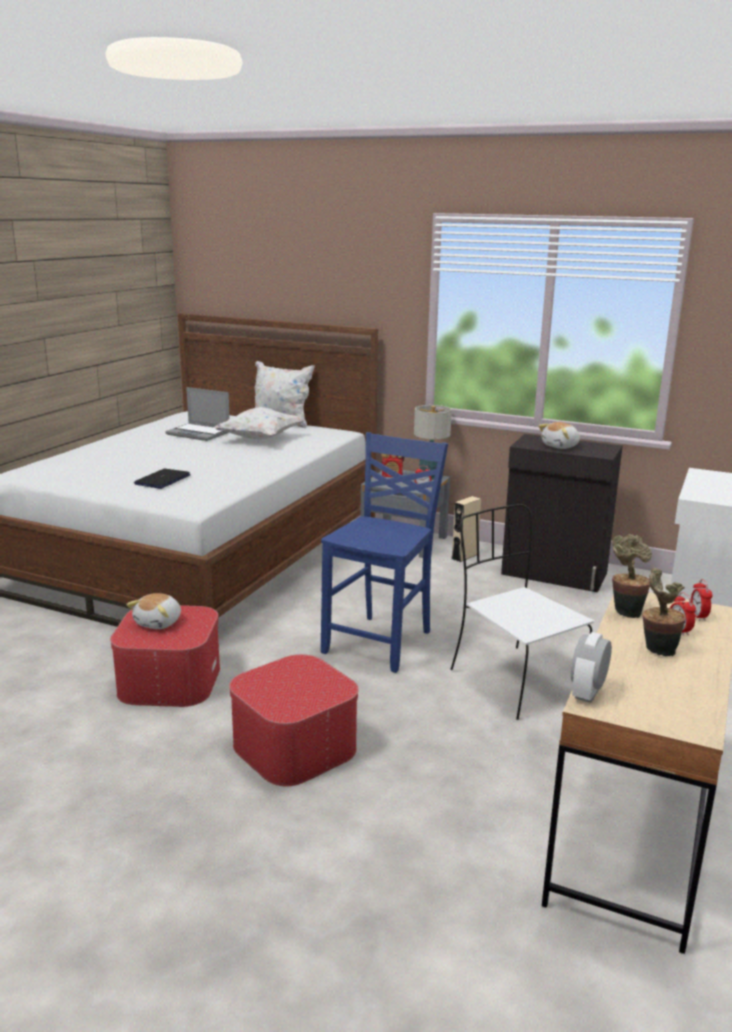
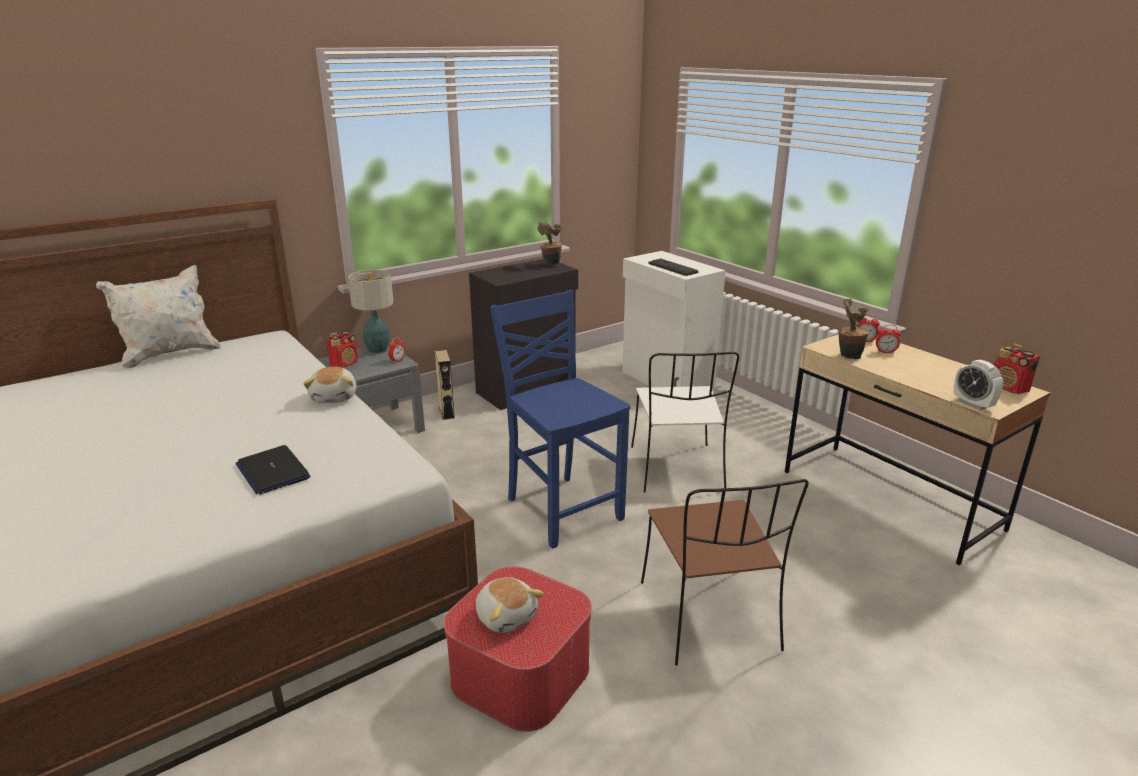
camera: 60 degrees left, 5 degrees up
(199, 433) = (111, 408): laptop -> none
(260, 439) = (213, 379): white pillow -> none
(294, 746) = (710, 618): ottoman -> brown chair
(514, 680) = (677, 469): white chair -> white chair turned 90 degrees counterclockwise
(561, 446) = (523, 272): plush toy -> plush toy (335, 397)
(656, 650) = (912, 367): potted plant -> potted plant (550, 265)
(684, 717) = (1009, 388): none -> radio
(704, 488) = (672, 268): none -> keyboard

